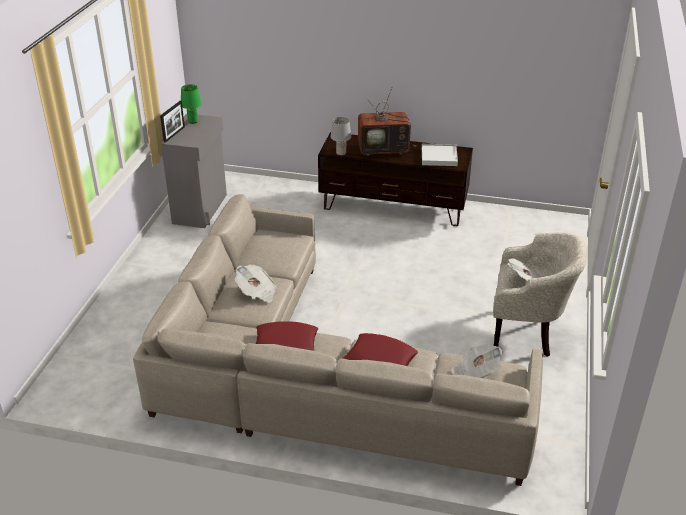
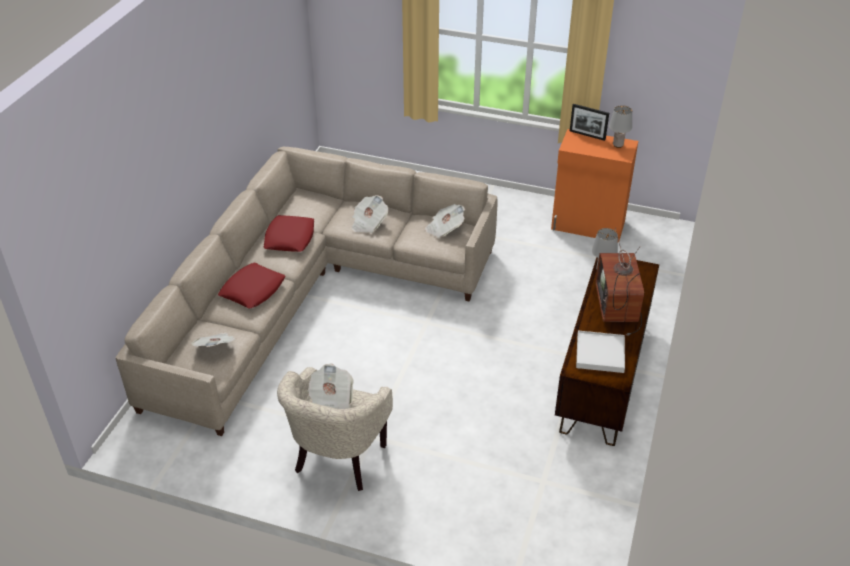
camera: 95 degrees right, 5 degrees up
(193, 121) = (618, 145): green table lamp -> grey table lamp
(201, 209) = (588, 226): grey cabinet -> orange cabinet
(266, 244) = (444, 229): none -> newspaper

